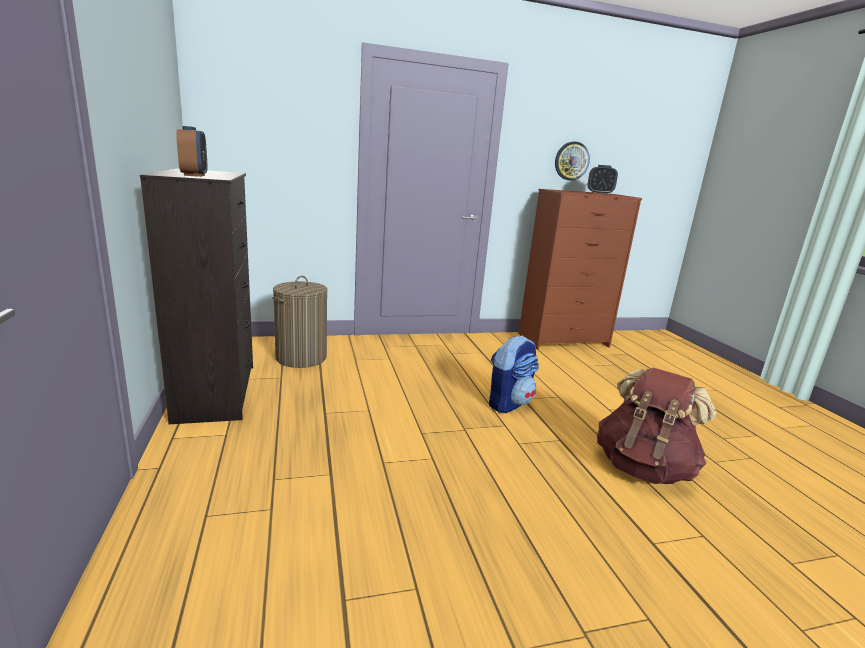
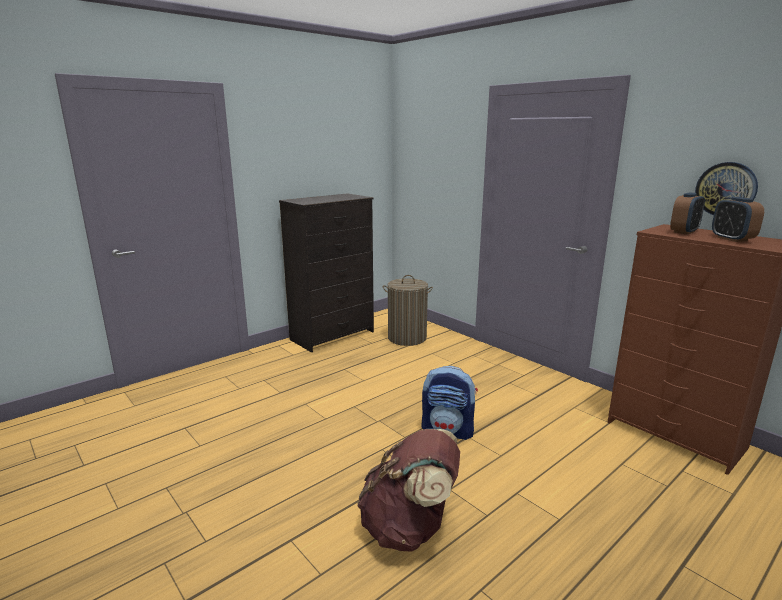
camera: 65 degrees right, 0 degrees up
(194, 175) = (307, 200): alarm clock -> alarm clock (684, 232)

